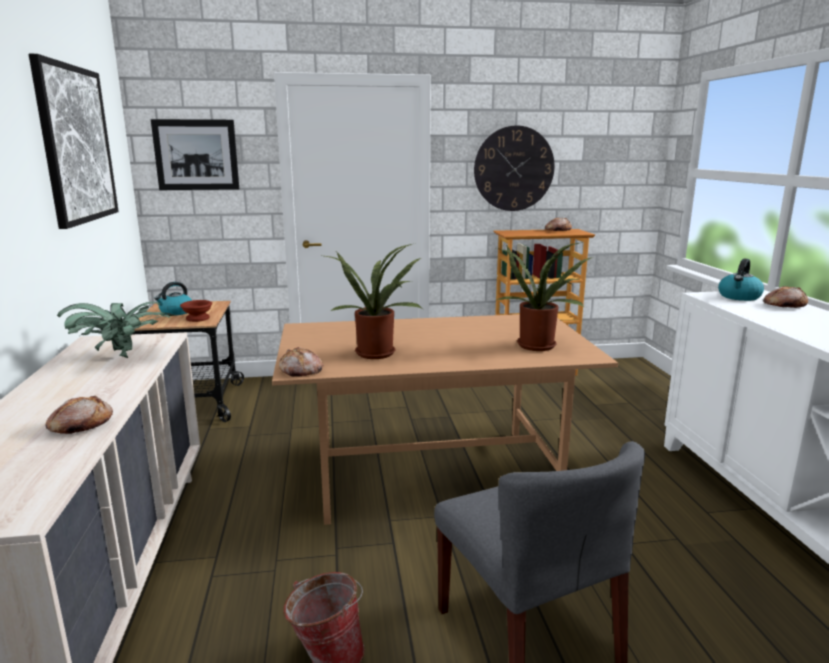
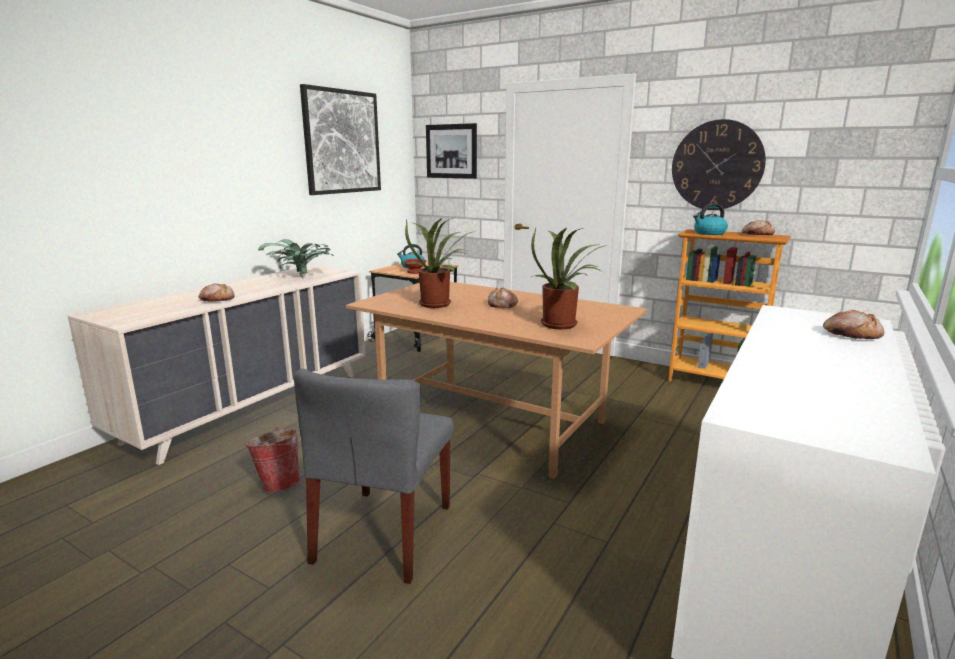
camera: 40 degrees right, 0 degrees up
(301, 371) = (371, 303): bread -> bread (502, 305)
(739, 297) = (820, 319): kettle -> kettle (709, 233)

